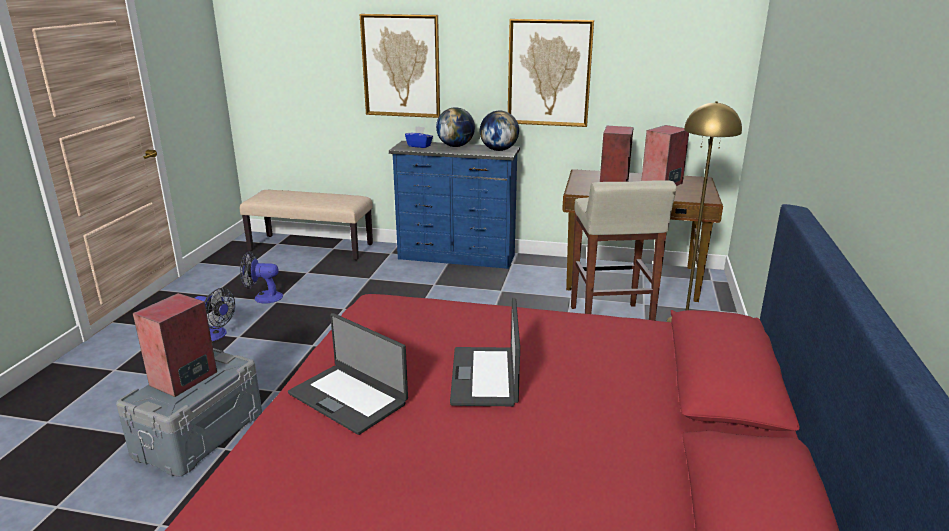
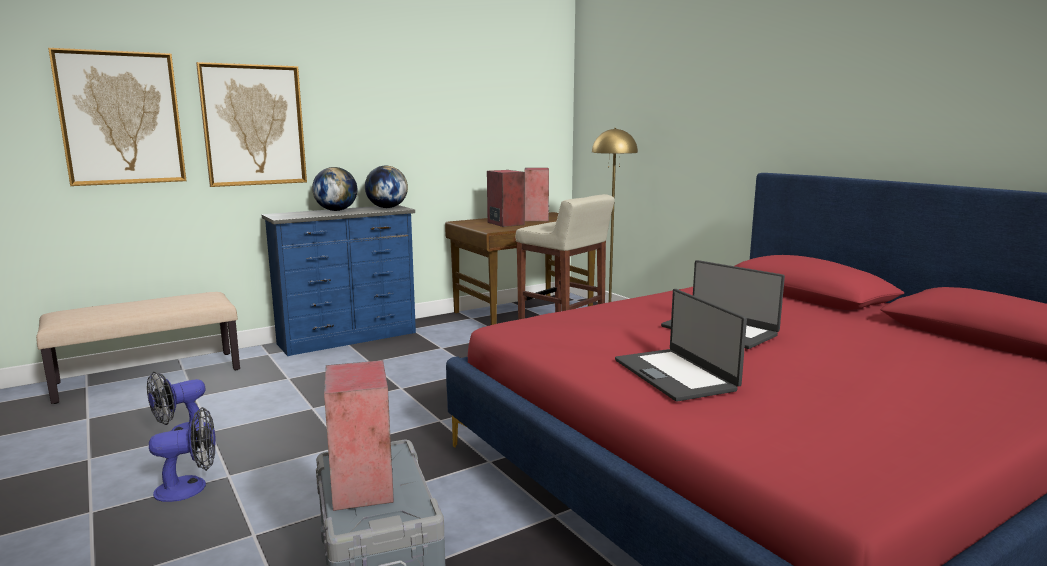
camera: 45 degrees left, 10 degrees down
(349, 398) = (676, 374): laptop -> laptop turned 75 degrees clockwise
(419, 146) = (297, 214): blue tissue box -> none
(549, 73) = (417, 127): picture -> picture (121, 118)

